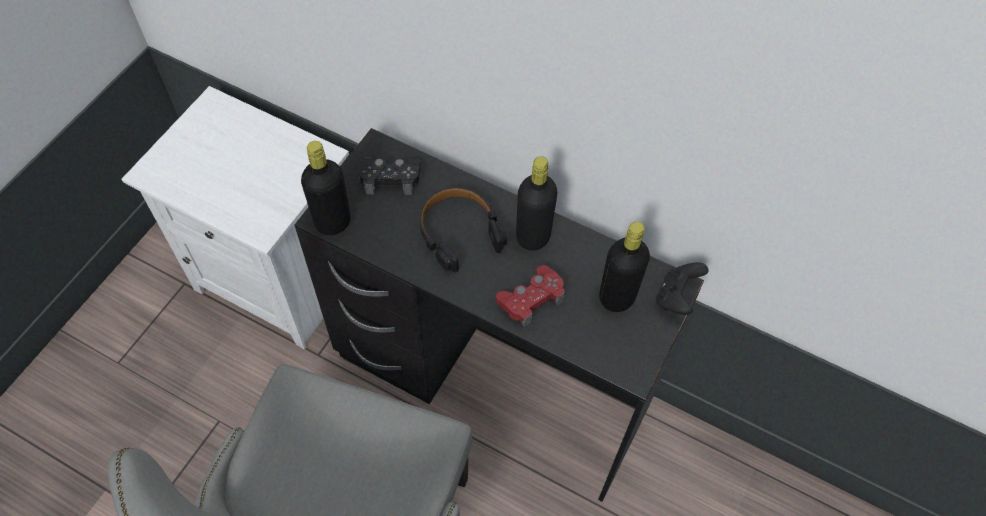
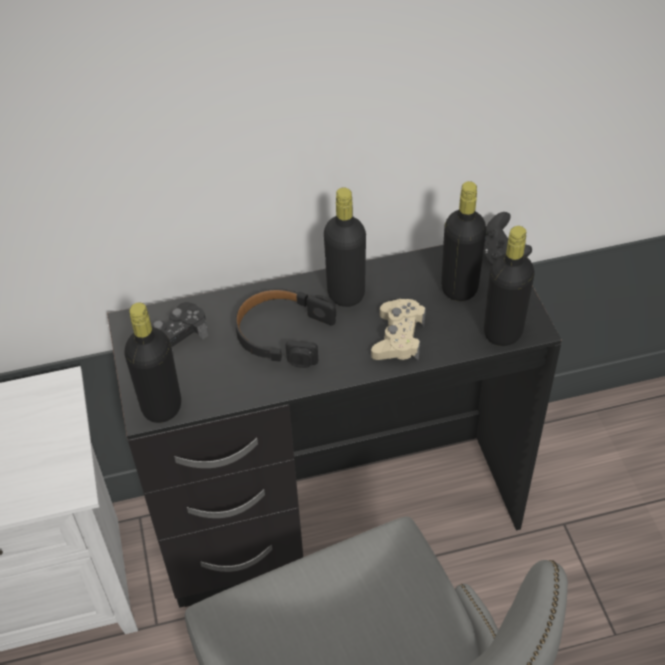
camera: 40 degrees left, 10 degrees down
(531, 299) = (398, 337): red game controller -> beige game controller
(608, 357) = (502, 332): none -> black bottle

